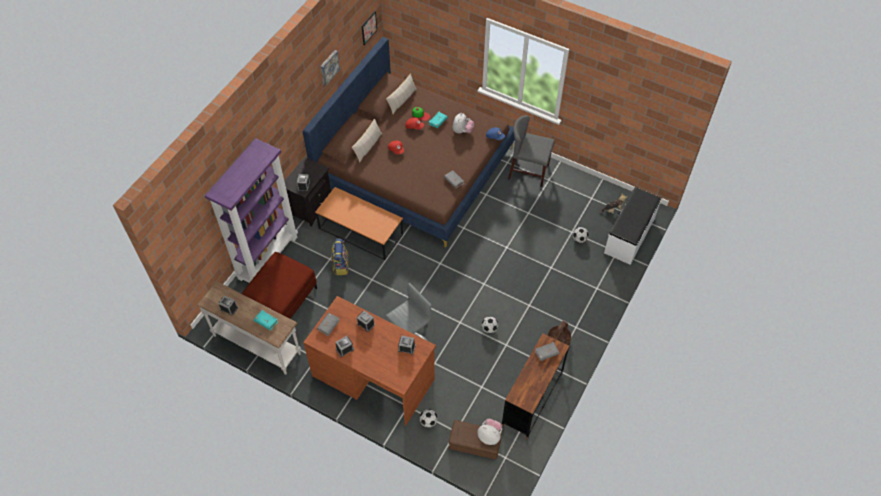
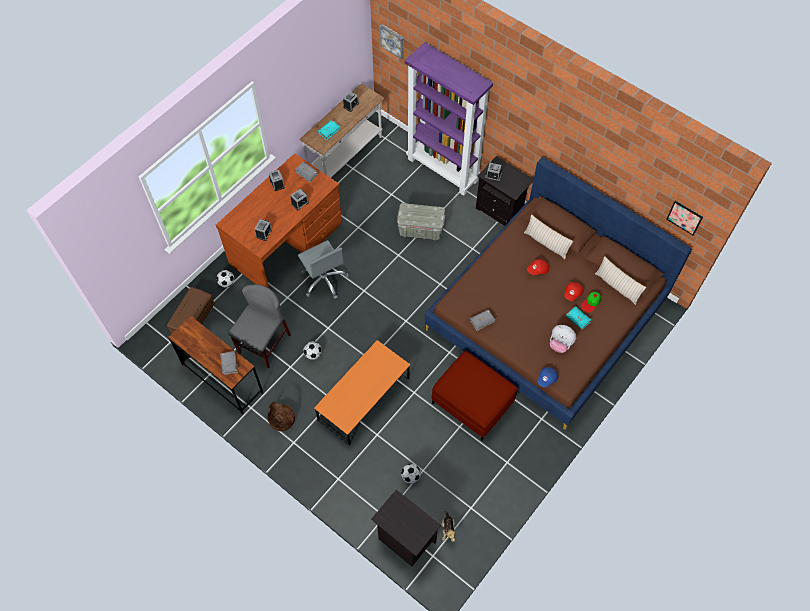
camera: 100 degrees right, 5 degrees up
(282, 298) = (392, 178): red ottoman -> red ottoman (473, 403)
(329, 67) = (609, 165): picture -> picture (393, 41)
(340, 265) = (421, 229): backpack -> grey storage box
(361, 231) = (461, 252): orange coffee table -> orange coffee table (364, 399)
(489, 436) = (184, 321): plush toy -> none
(528, 172) = (523, 441): grey chair -> grey chair (264, 344)
(630, 235) = (405, 540): white bench -> black nightstand

